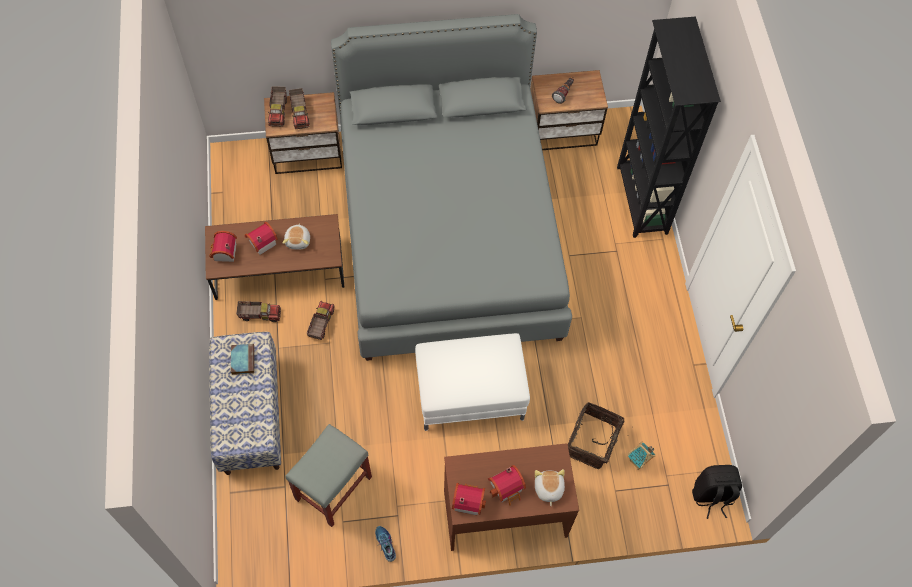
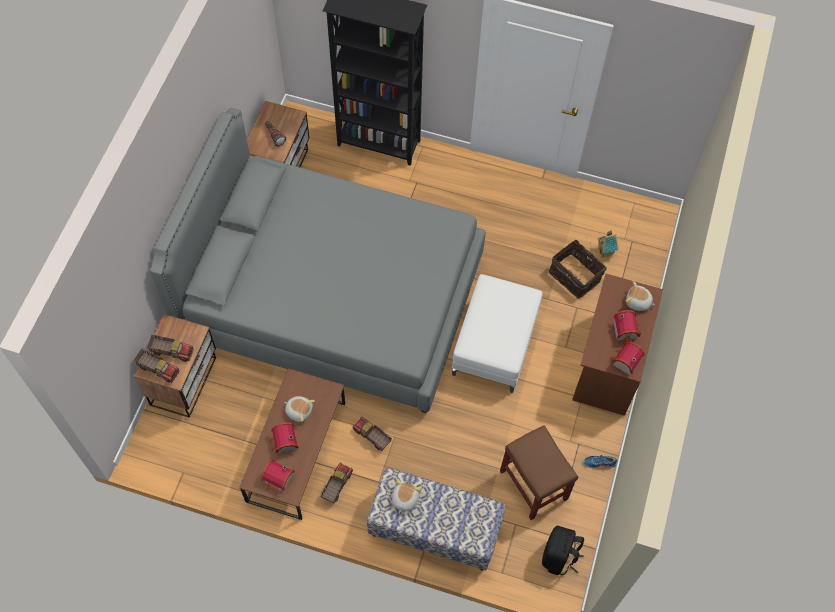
camera: 65 degrees left, 0 degrees up
(242, 359) = (404, 499): book -> plush toy
(333, 489) = (534, 485): grey stool -> brown stool
(712, 496) = (652, 217): black backpack -> black backpack (559, 557)

